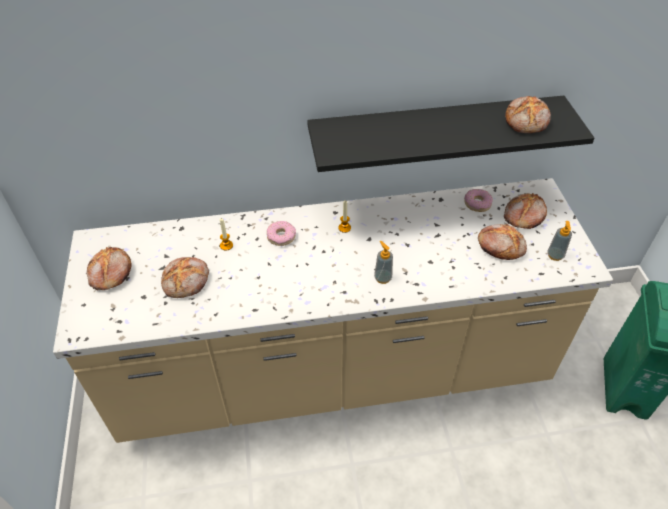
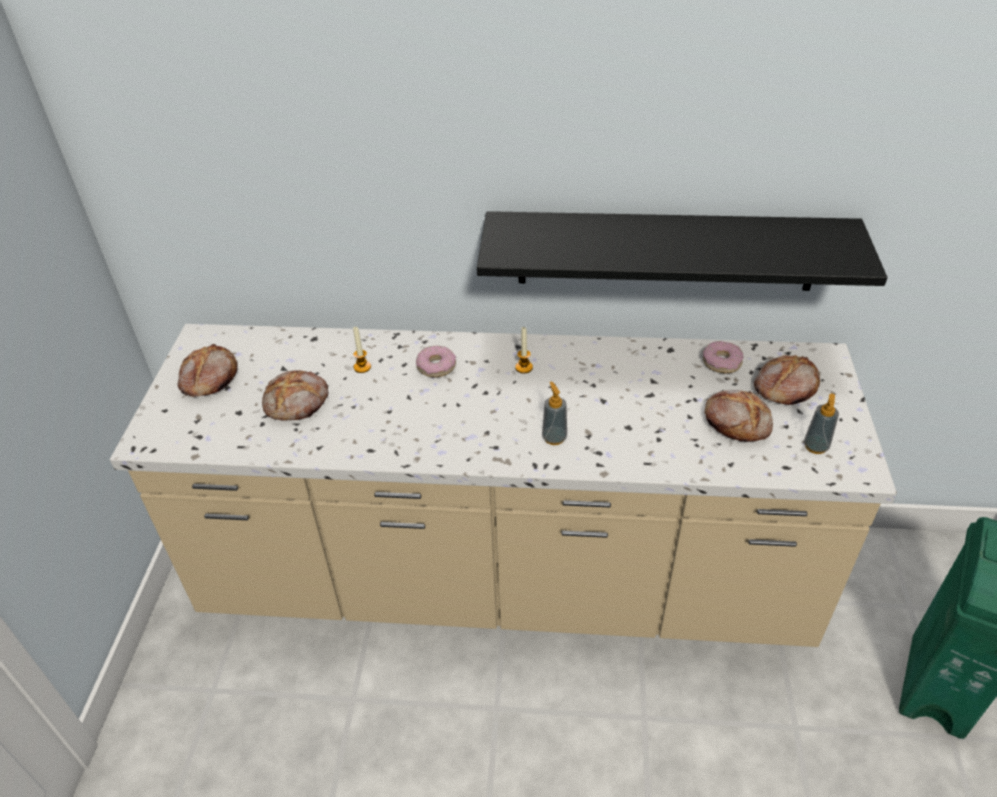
camera: 15 degrees right, 5 degrees down
(527, 121) = (792, 245): bread -> none

